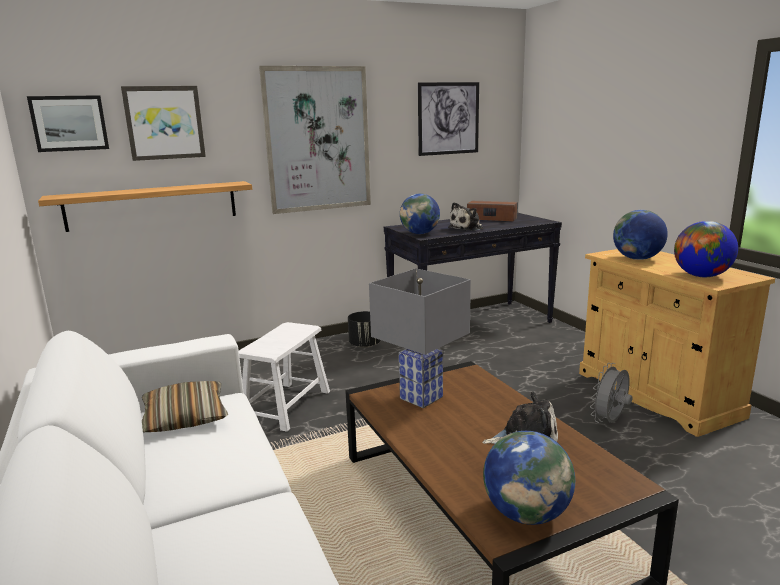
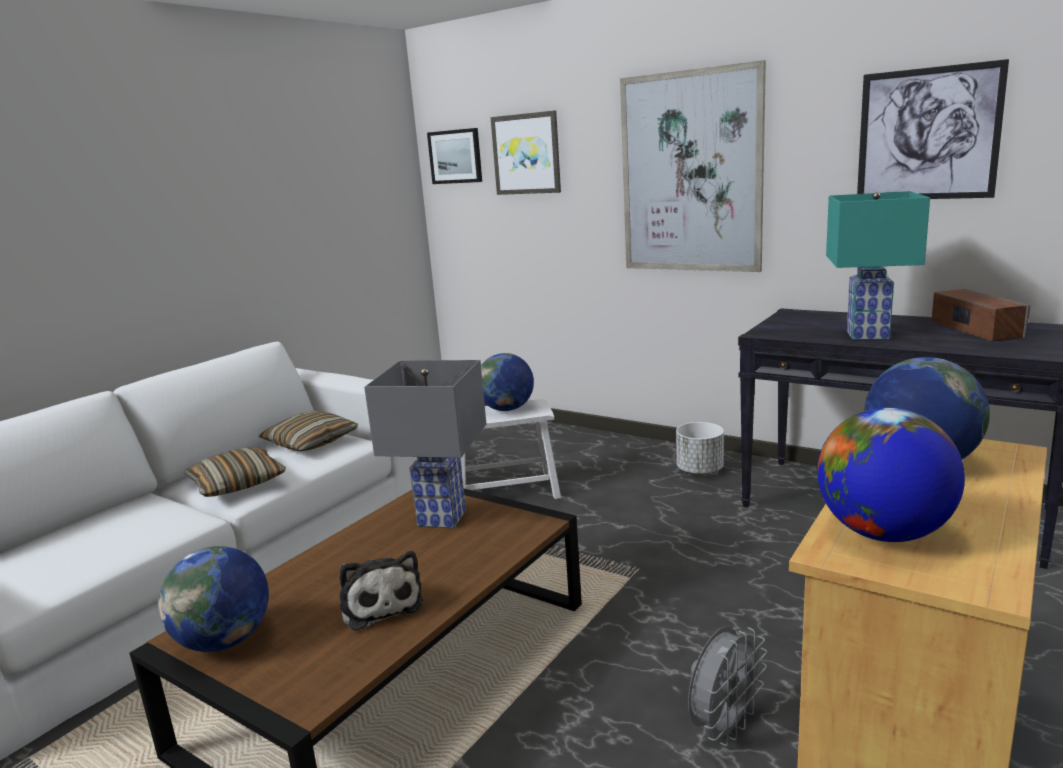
camera: 60 degrees right, 0 degrees up
(152, 205) = (513, 243): shelf -> none
(220, 469) = (237, 483): none -> pillow
(365, 345) = (700, 470): black planter -> white planter
(420, 233) = (776, 328): globe -> globe (507, 409)
(467, 228) = (868, 335): plush toy -> turquoise table lamp
(610, 422) = (724, 727): grey fan -> grey fan turned 120 degrees clockwise

